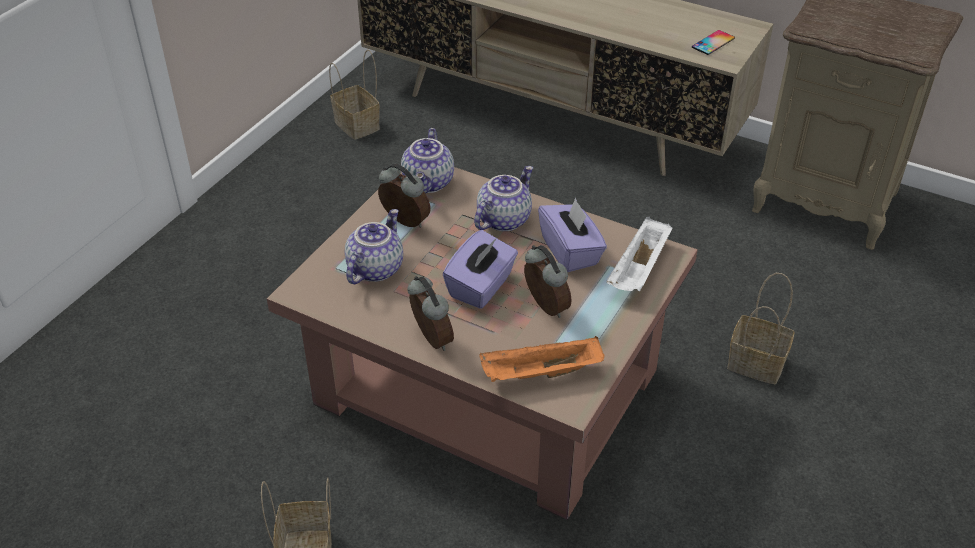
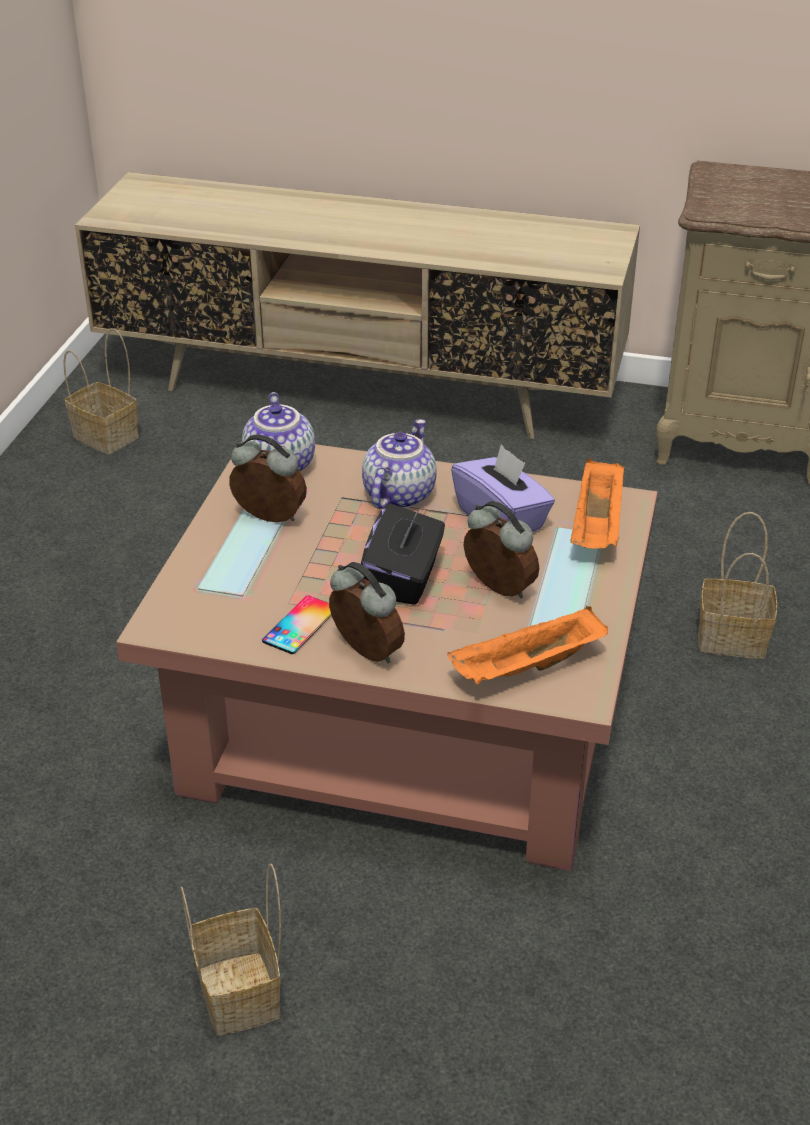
camera: 15 degrees left, 5 degrees down
(374, 268) = (251, 580): teapot -> none
(481, 287) = (404, 578): purple tissue box -> black tissue box
(639, 270) = (597, 526): white tray -> orange tray
(713, 43) = (578, 254): phone -> phone (300, 625)

